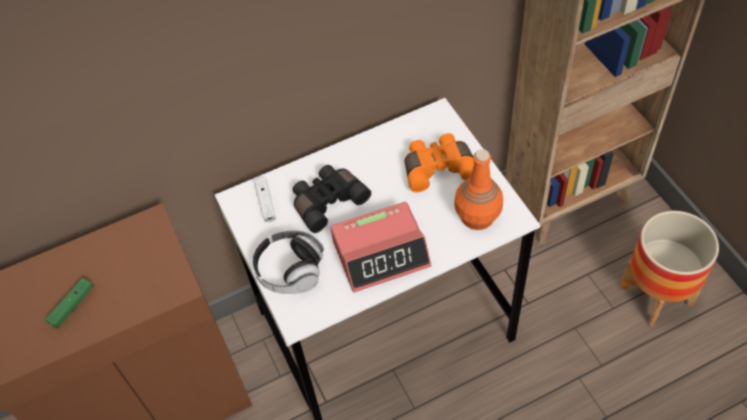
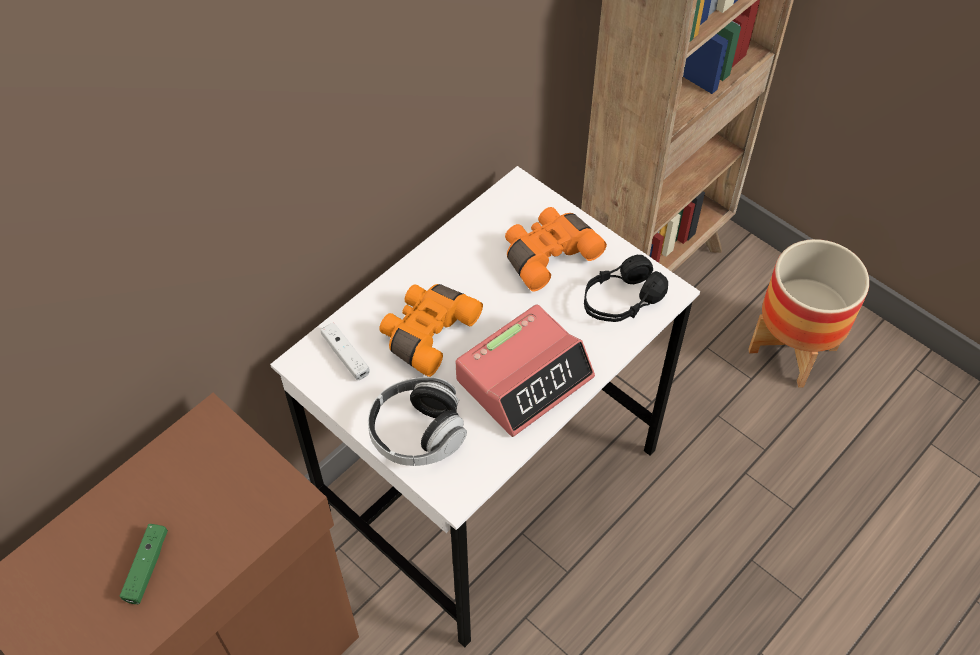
camera: 25 degrees left, 0 degrees up
(327, 201) = (426, 332): black binoculars -> orange binoculars
(477, 216) = (621, 301): orange bottle -> black headphones

